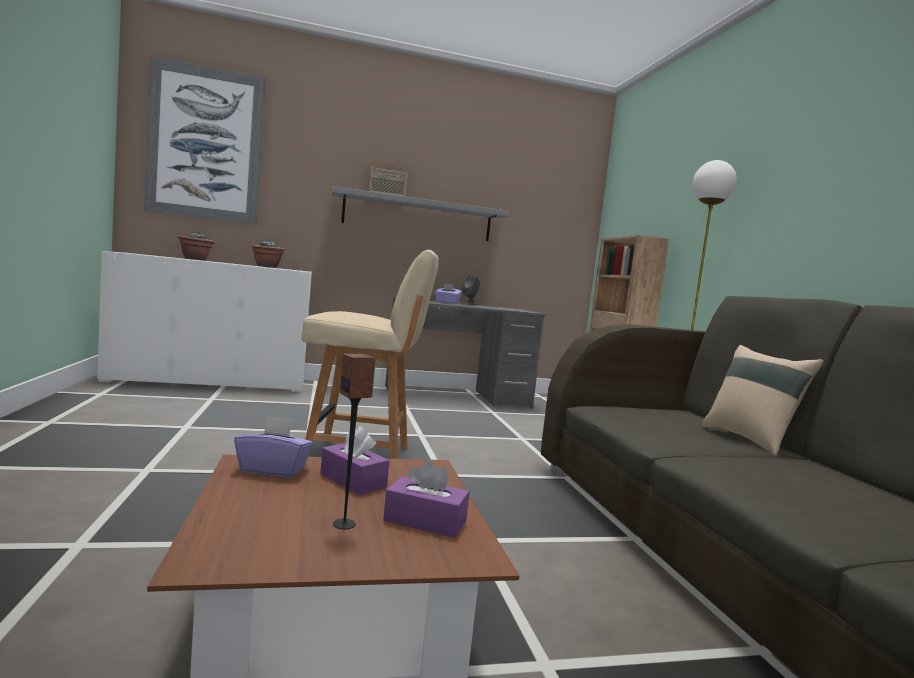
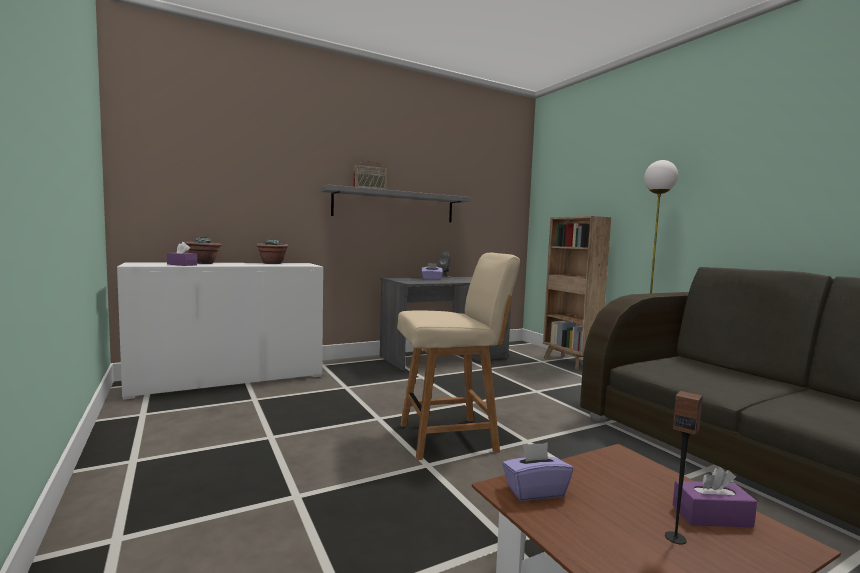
camera: 15 degrees left, 0 degrees up
(206, 144) = (198, 148): picture -> none
(353, 481) = (603, 486): purple tissue box -> purple tissue box (182, 264)
(750, 440) = (757, 378): beige pillow -> none

